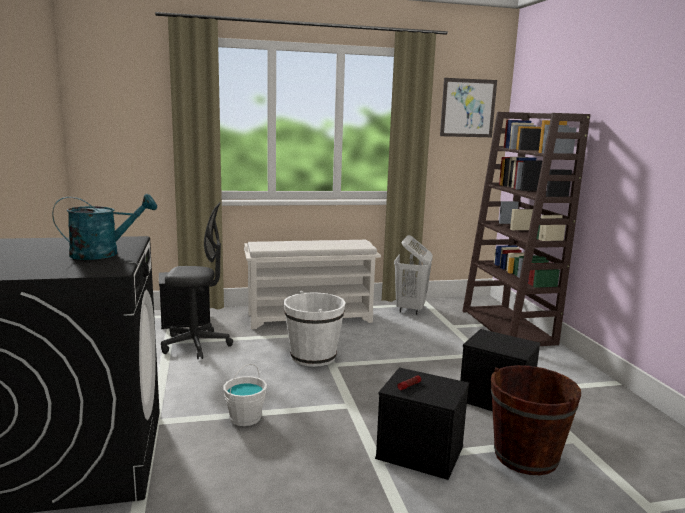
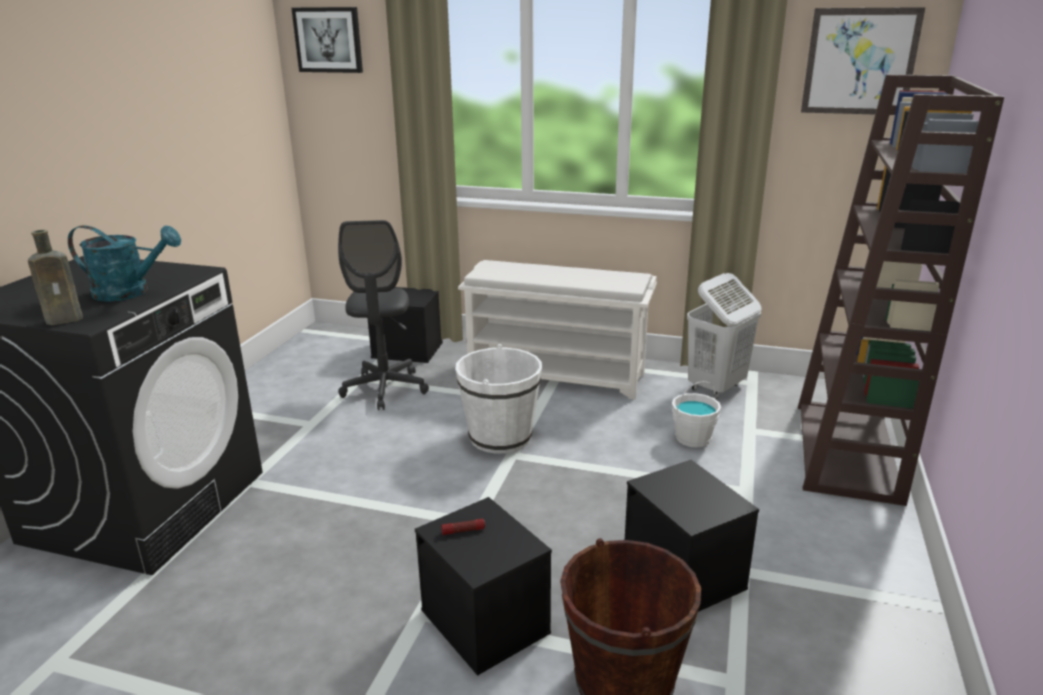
camera: 30 degrees right, 10 degrees up
(86, 271) = (67, 319): none -> brown bottle
(111, 83) = (328, 40): none -> picture
(196, 345) = (385, 389): grey office chair -> grey office chair turned 60 degrees clockwise
(245, 417) = (339, 504): white bucket -> white bucket (692, 438)

